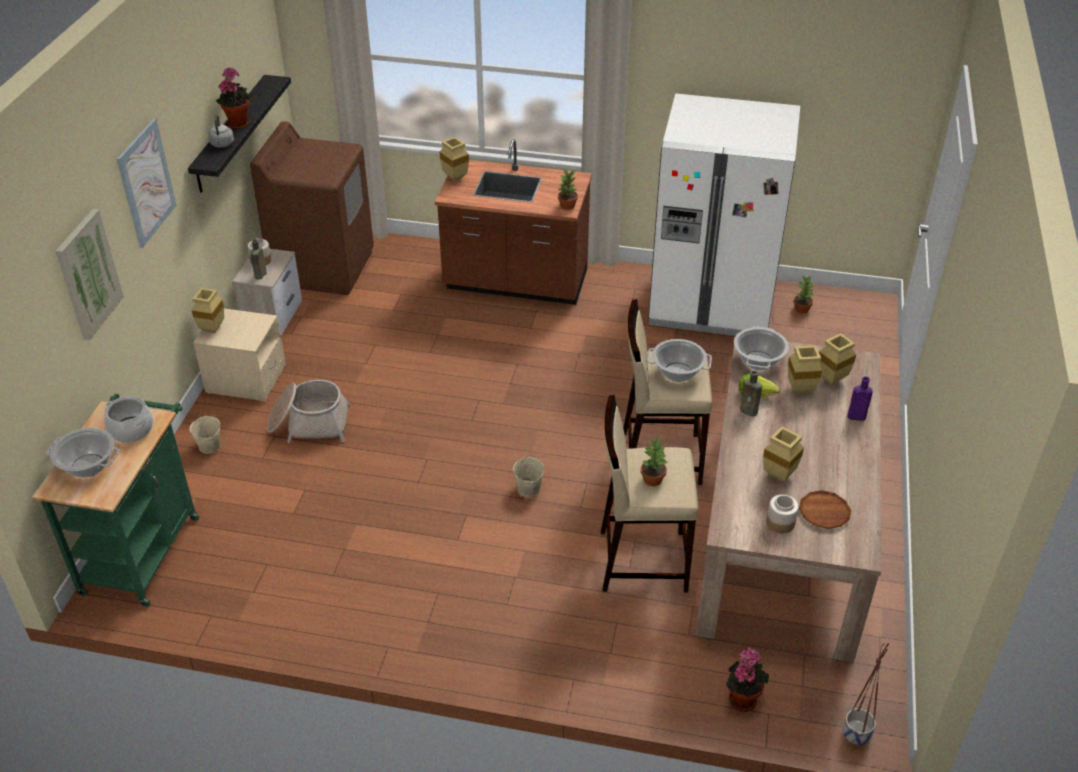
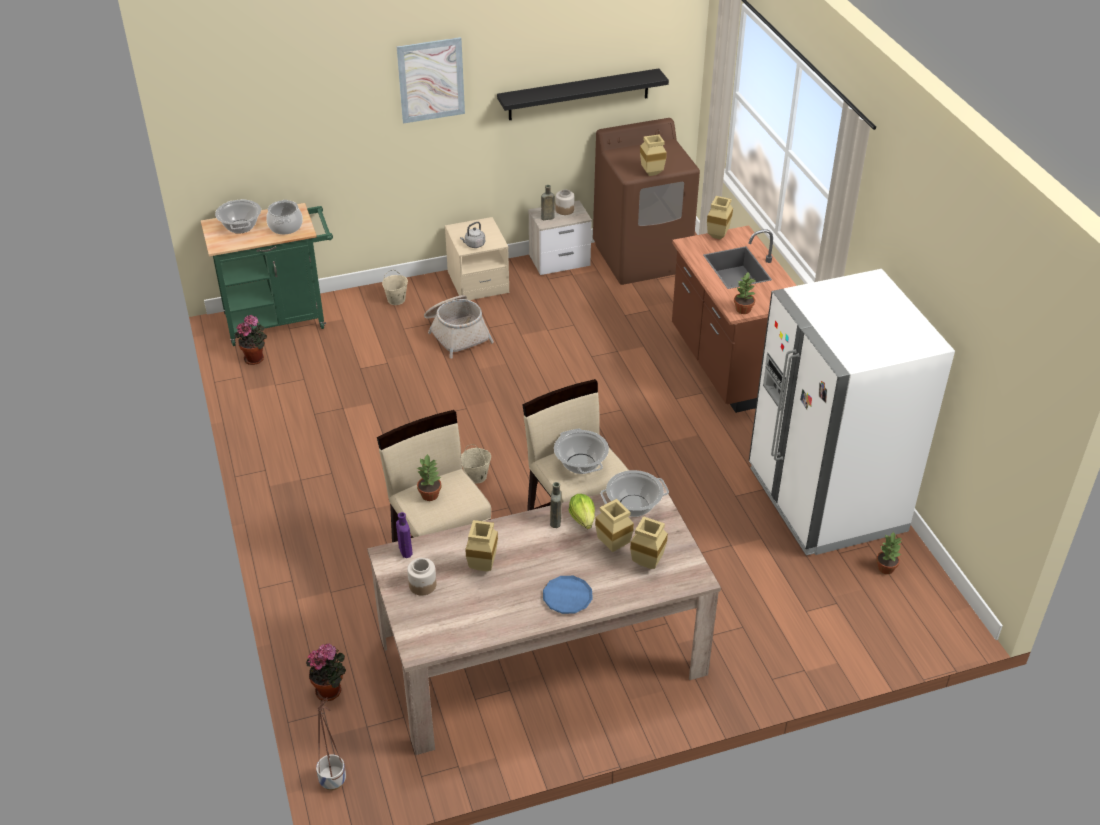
camera: 60 degrees right, 0 degrees up
(88, 274) = (327, 110): picture -> none
(212, 328) = (466, 226): beige vase -> beige vase (652, 173)
(222, 144) = (540, 93): grey kettle -> grey kettle (474, 245)
(238, 123) = (577, 87): potted plant -> potted plant (255, 358)
(824, 512) = (455, 609): brown plate -> none
(846, 438) = (567, 597): none -> blue plate
(855, 416) = (604, 595): purple bottle -> purple bottle (405, 550)

